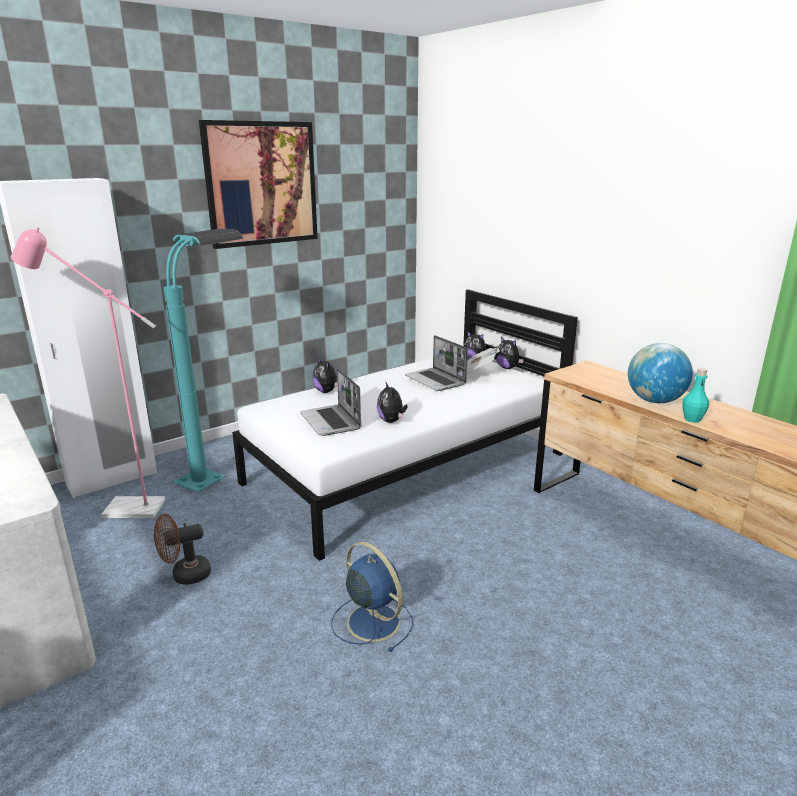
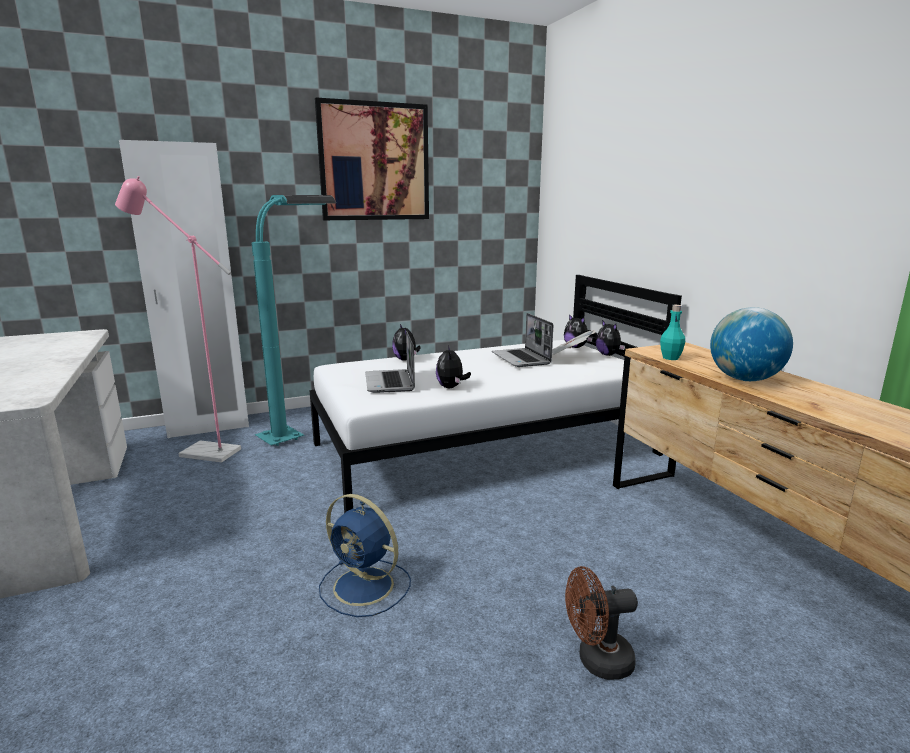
camera: 15 degrees right, 5 degrees down
(185, 575) = (215, 514): brown fan -> brown fan (597, 661)
(372, 620) = (366, 587): blue fan -> blue fan turned 150 degrees clockwise
(692, 419) = (784, 399): turquoise bottle -> turquoise bottle (670, 358)

